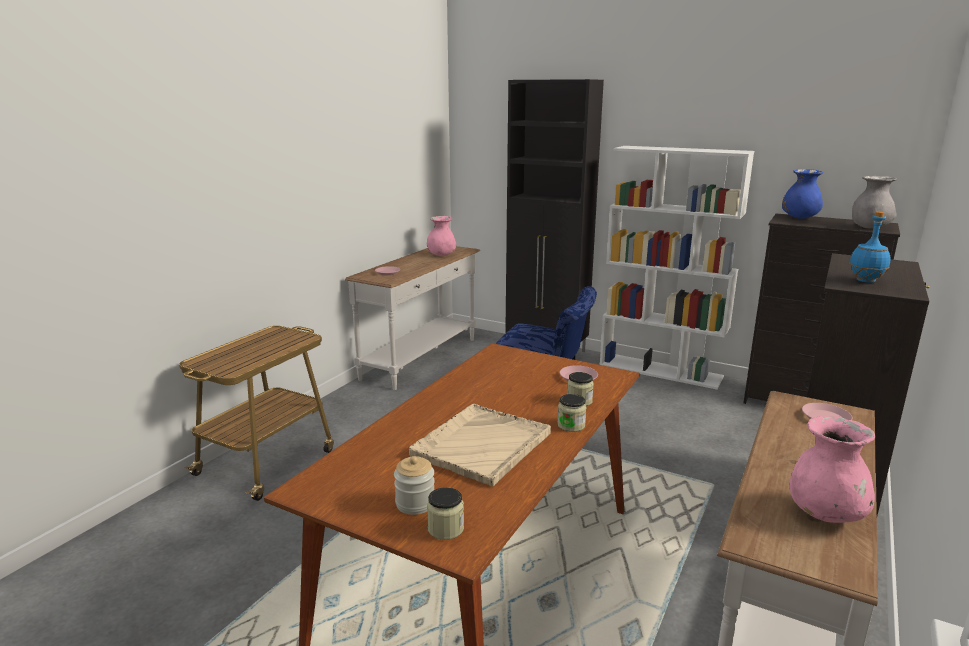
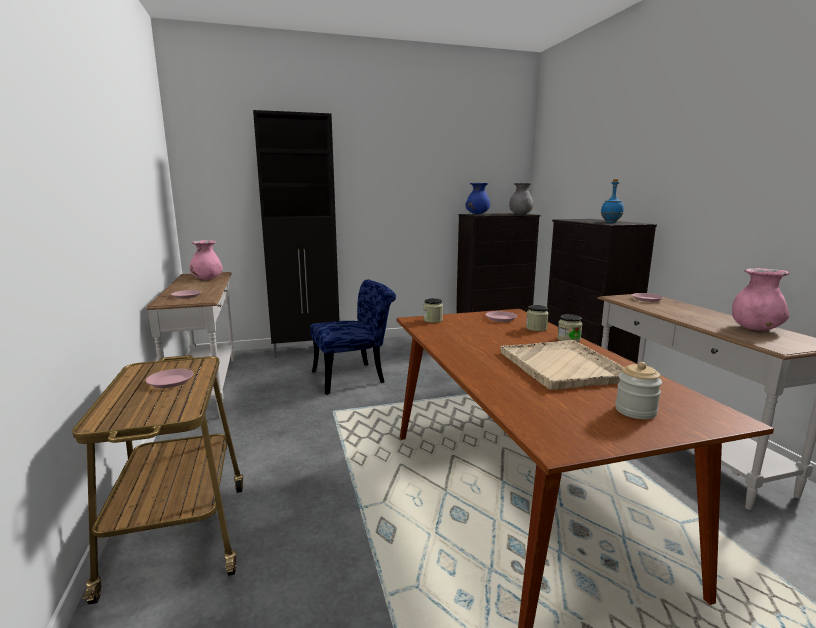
camera: 45 degrees left, 5 degrees down
(267, 347) = (170, 381): none -> pink plate
(445, 529) = (688, 413): jar -> jar (432, 320)
(661, 371) = (400, 341): white bookcase -> none

